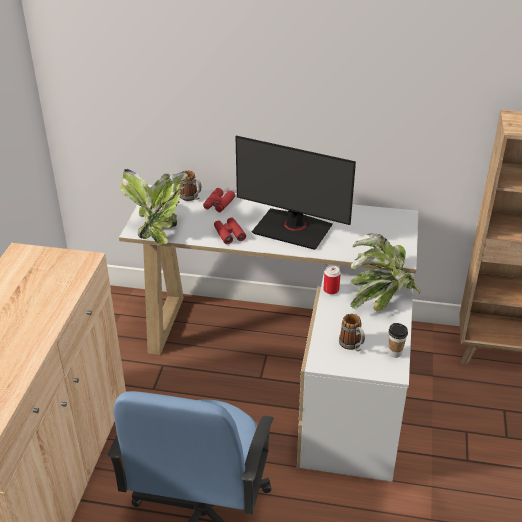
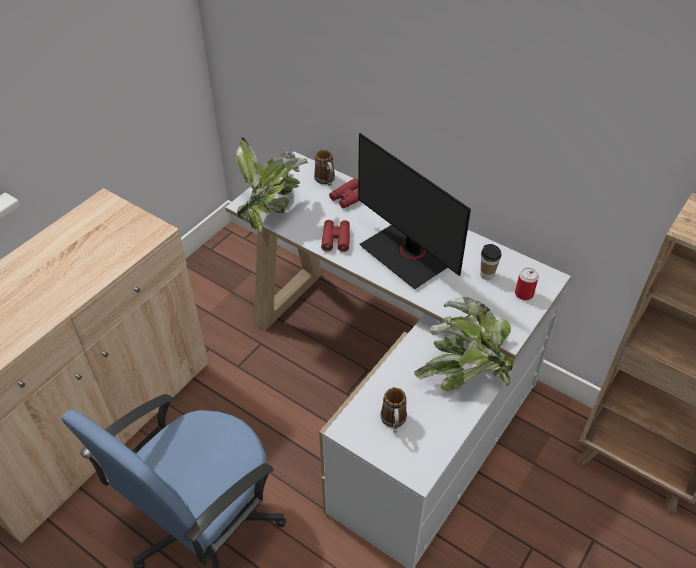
camera: 25 degrees right, 10 degrees up
(331, 290) = (415, 342): can -> can (524, 294)
(395, 353) = (435, 450): cup -> cup (487, 275)

